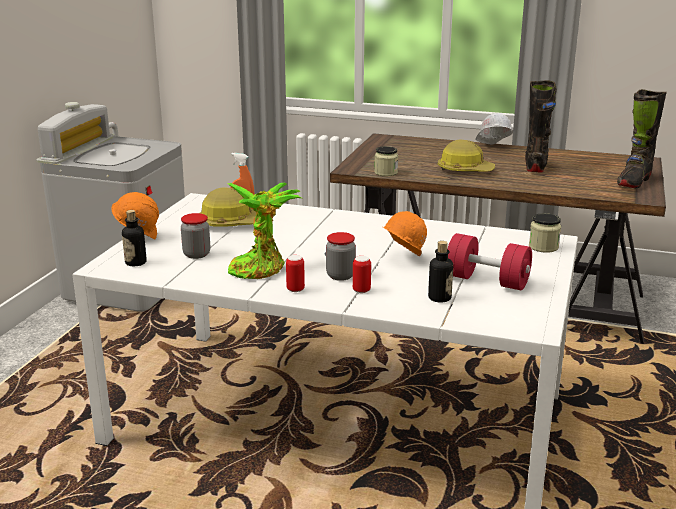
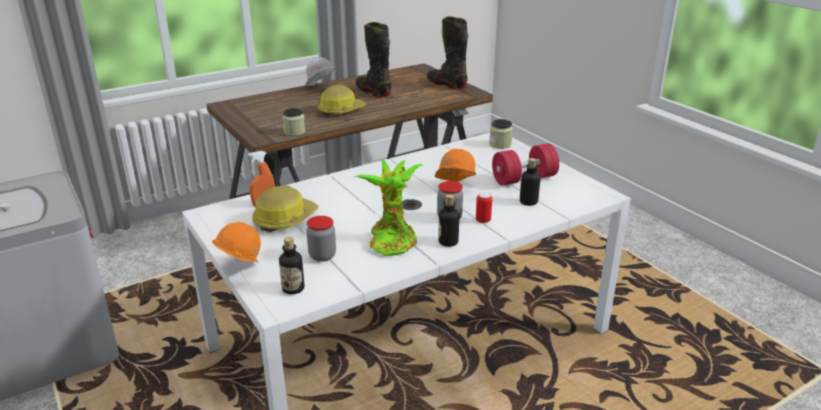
camera: 50 degrees left, 5 degrees up
(295, 289) = (448, 242): can -> bottle
(633, 182) = (447, 84): black boot -> black boot turned 150 degrees clockwise

